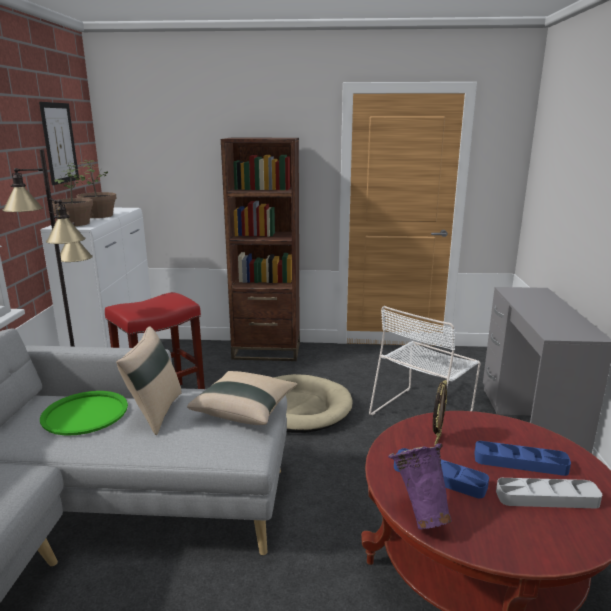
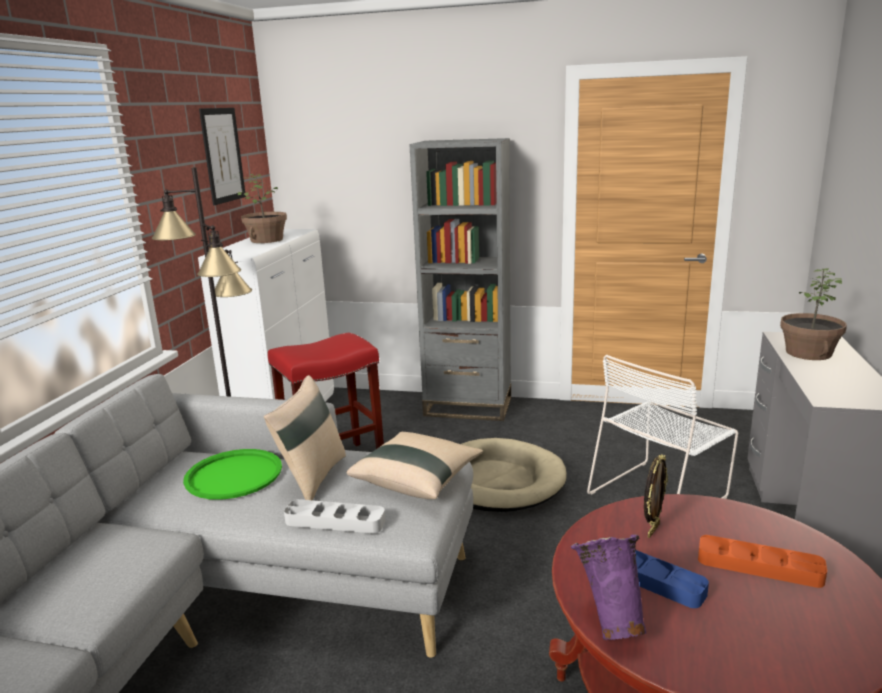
camera: 10 degrees right, 0 degrees up
(74, 224) = (236, 250): potted plant -> potted plant (807, 353)
(266, 351) = (468, 407): brown bookcase -> grey bookcase
(520, 462) = (759, 566): blue tray -> orange tray
(546, 498) = (785, 614): grey tray -> grey tray (335, 521)

